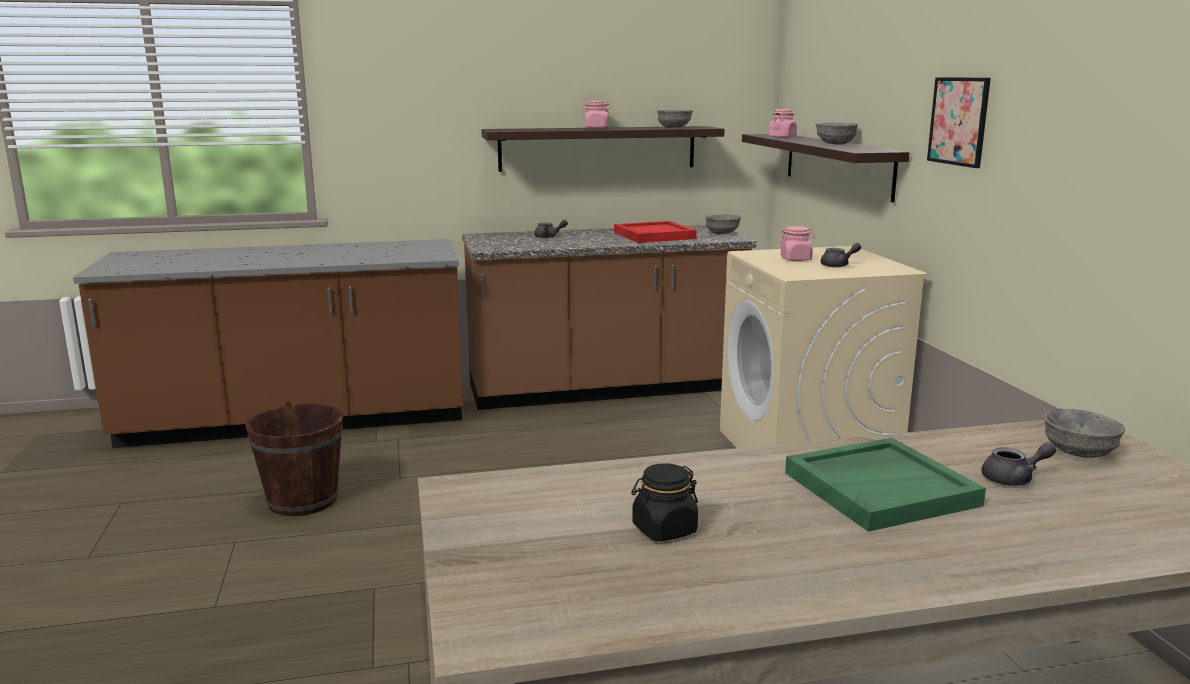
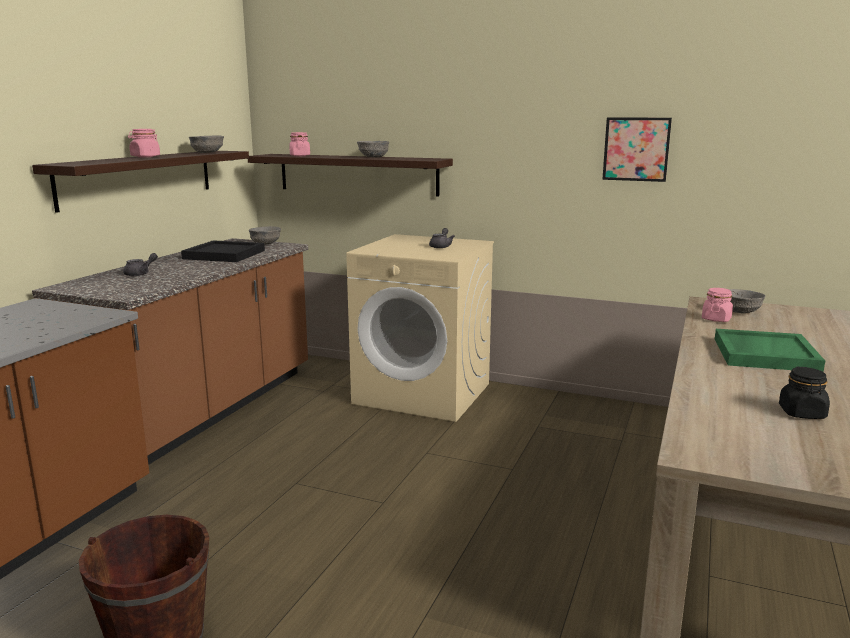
camera: 55 degrees left, 0 degrees up
(654, 235) = (224, 255): red tray -> black tray
(796, 259) = (406, 248): pink jar -> pink jar (716, 319)
(958, 121) = (506, 134): picture -> picture (636, 149)
(1014, 479) = (767, 330): grey teapot -> none

